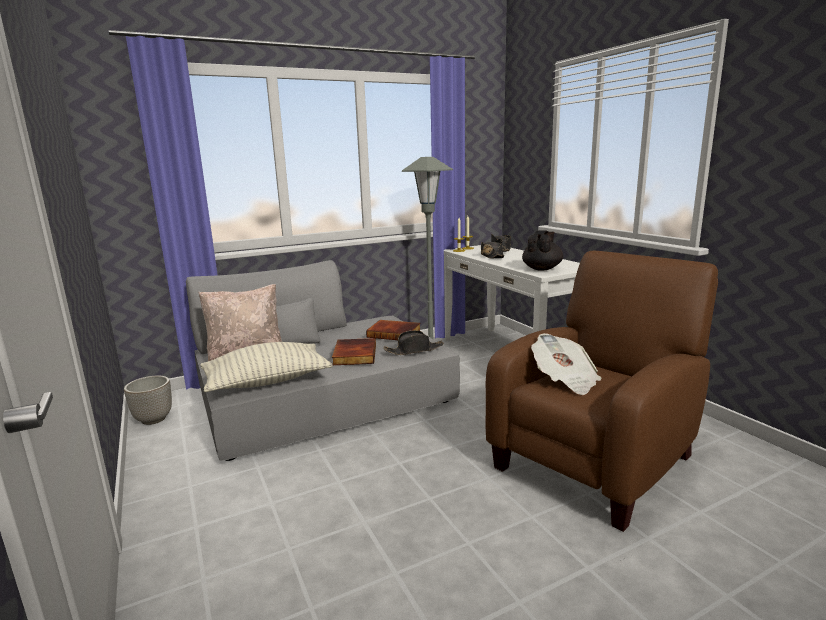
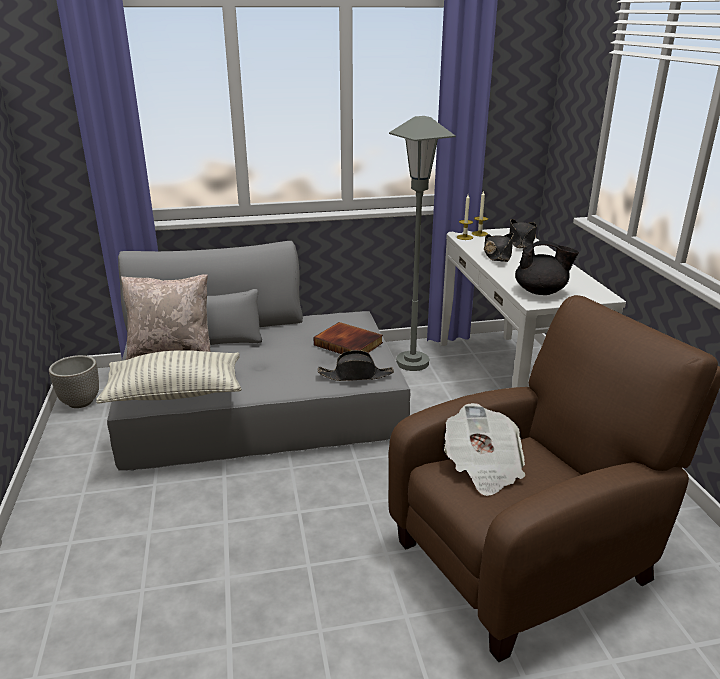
camera: 15 degrees right, 10 degrees up
(353, 354) = (284, 370): book -> none
(542, 269) = (541, 292): black teapot -> black teapot turned 60 degrees clockwise

